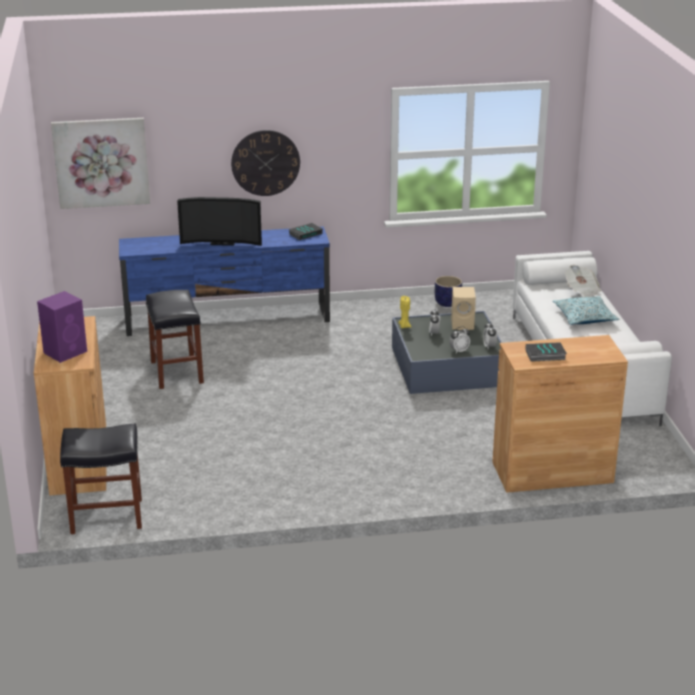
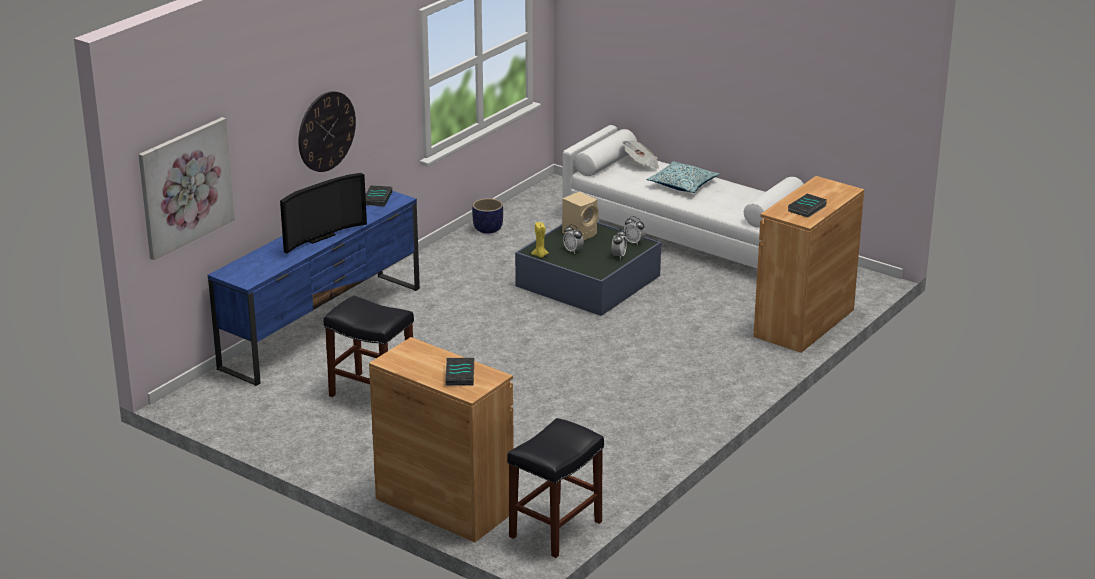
camera: 45 degrees left, 0 degrees up
(66, 351) = (459, 374): purple speaker -> book

